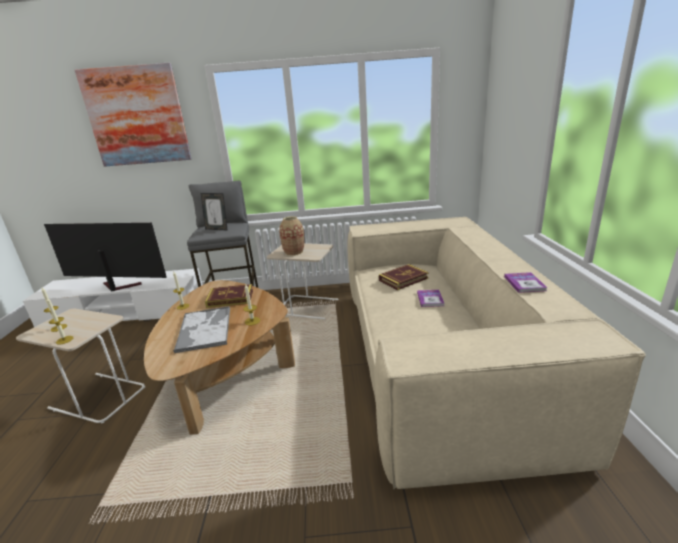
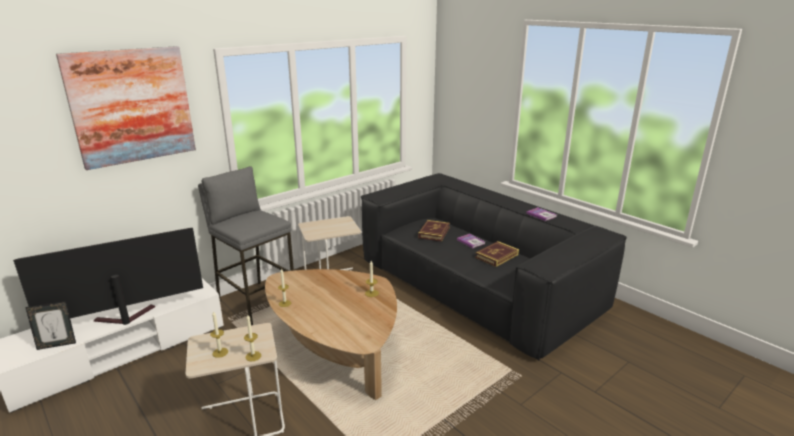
camera: 40 degrees left, 0 degrees up
(204, 329) = (342, 311): tray -> none
(217, 229) = (252, 221): picture frame -> picture frame (57, 344)
(230, 298) = (319, 284): book -> book (496, 256)
(294, 252) = (326, 230): vase -> none
(439, 357) = (477, 285): beige sofa -> black sofa

